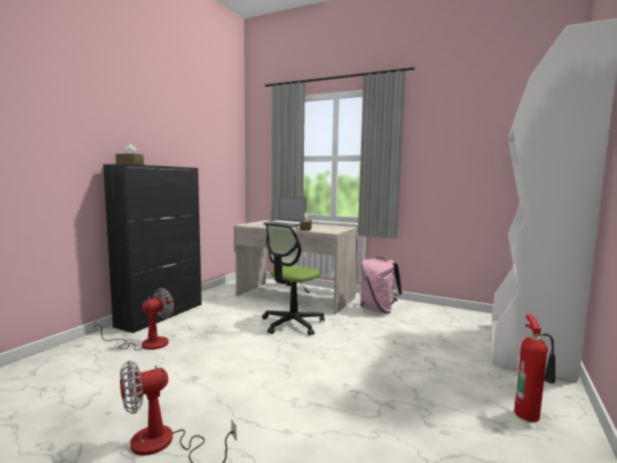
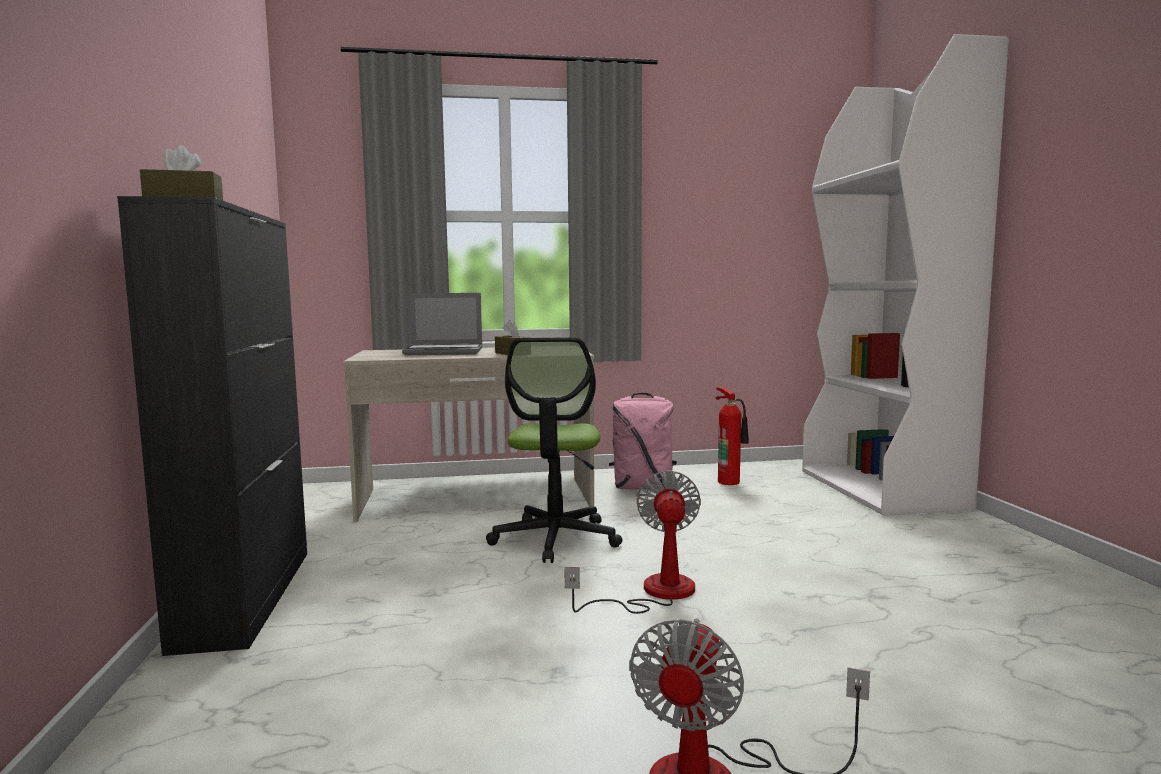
camera: 35 degrees left, 0 degrees up
(145, 343) = (328, 656): fan -> fan (653, 593)
(528, 414) = (998, 554): fire extinguisher -> fire extinguisher (729, 481)

